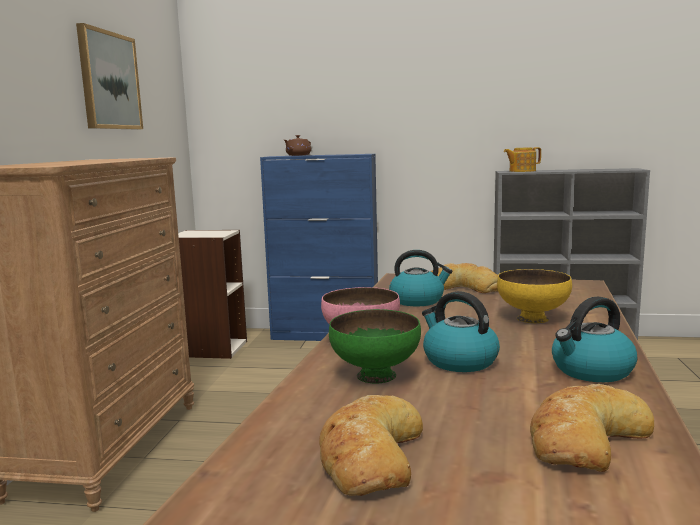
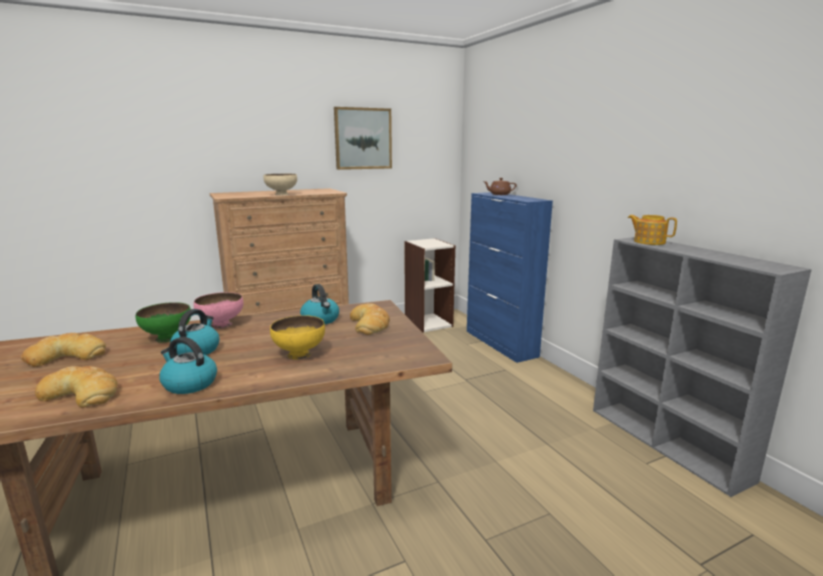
camera: 55 degrees right, 5 degrees up
(109, 161) = (282, 194): none -> beige bowl

